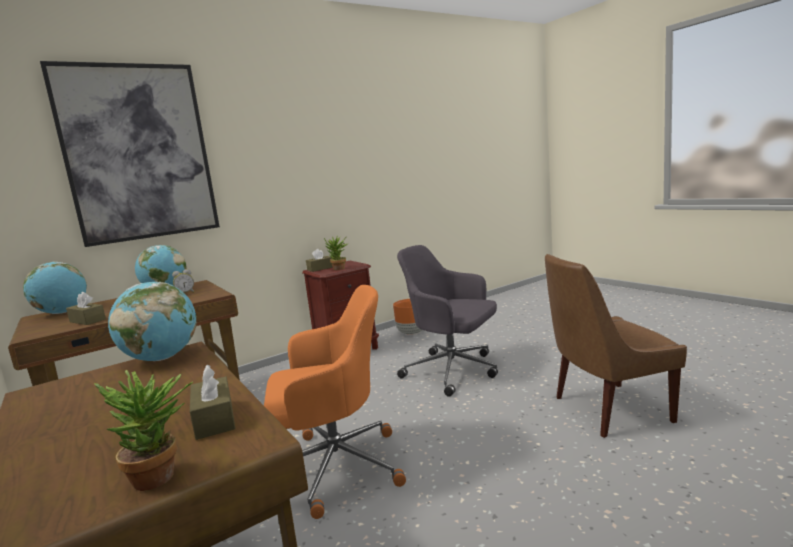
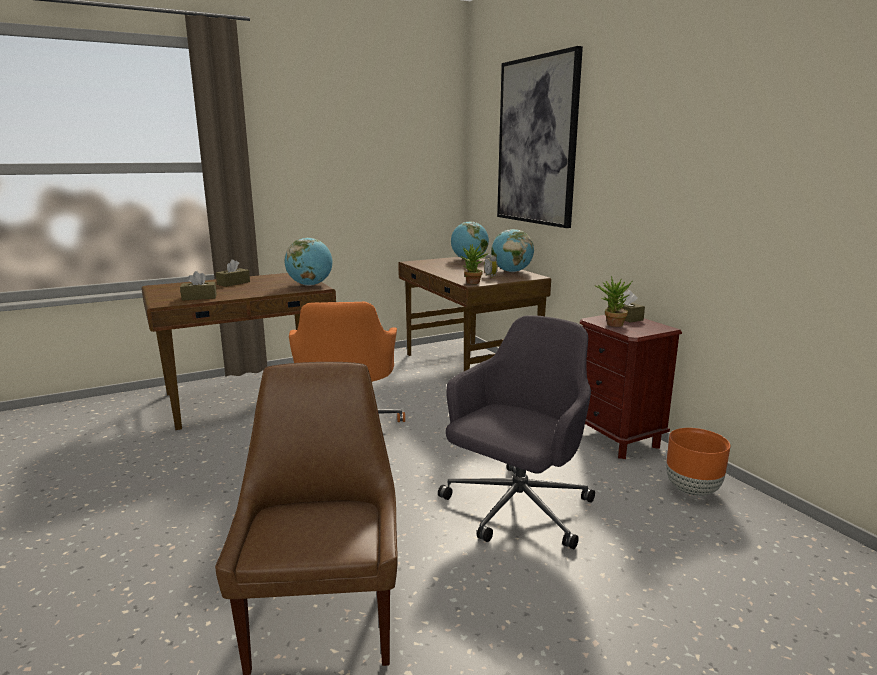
camera: 95 degrees right, 5 degrees up
(87, 320) = (433, 266): brown tissue box -> brown tissue box (233, 283)
(162, 477) = (161, 295): potted plant -> potted plant (473, 283)

